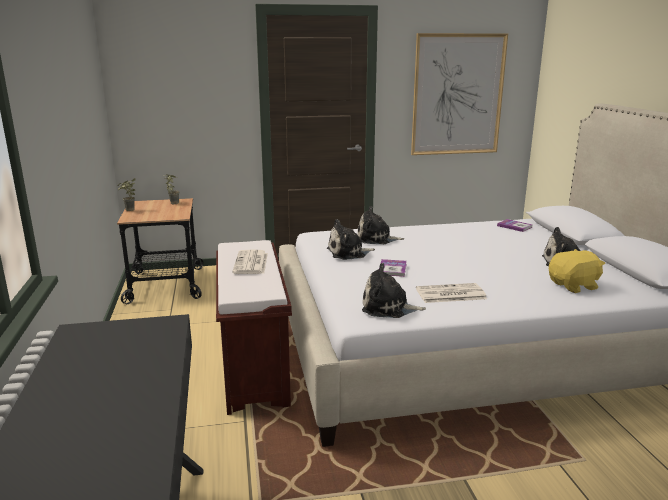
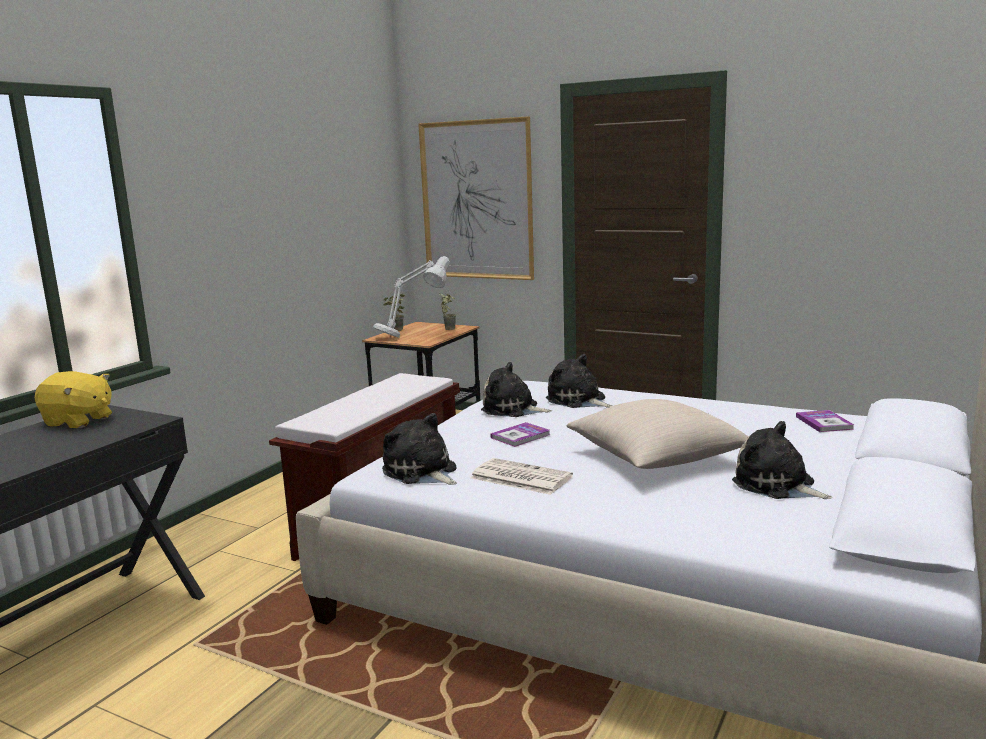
camera: 40 degrees right, 5 degrees down
(158, 213) = (413, 337): none -> grey table lamp
(251, 263) = (380, 397): newspaper -> none
(457, 95) = (865, 203): picture -> picture (476, 200)
(487, 263) = (656, 457): none -> beige pillow
(574, 286) = (713, 514): yellow plush toy -> yellow plush toy (78, 421)

